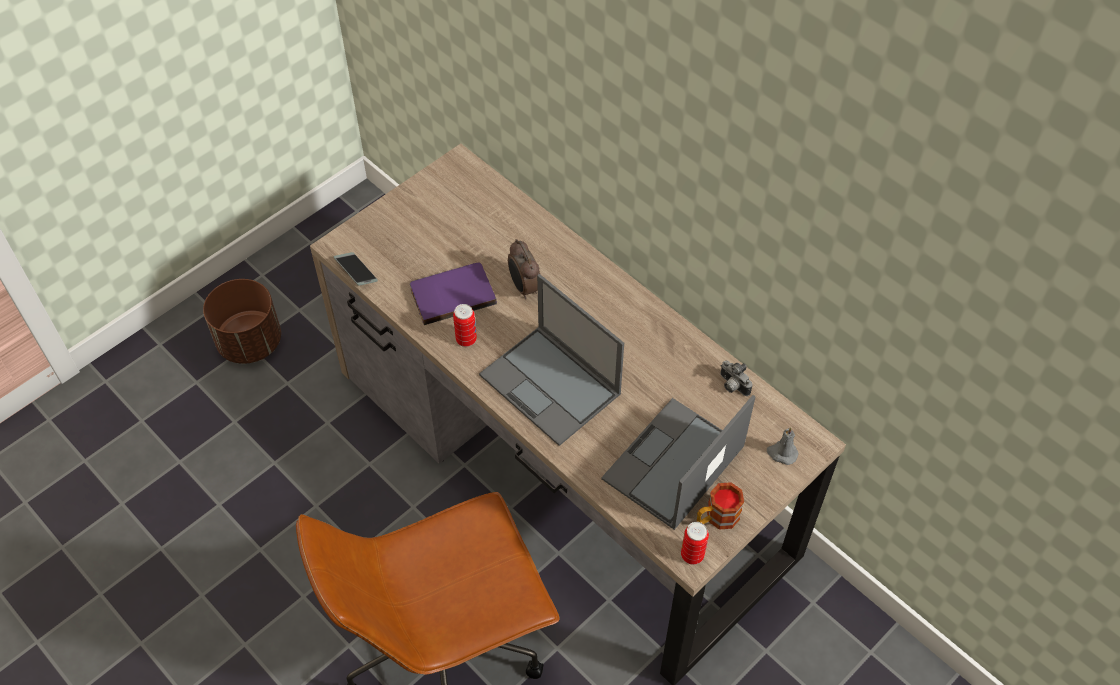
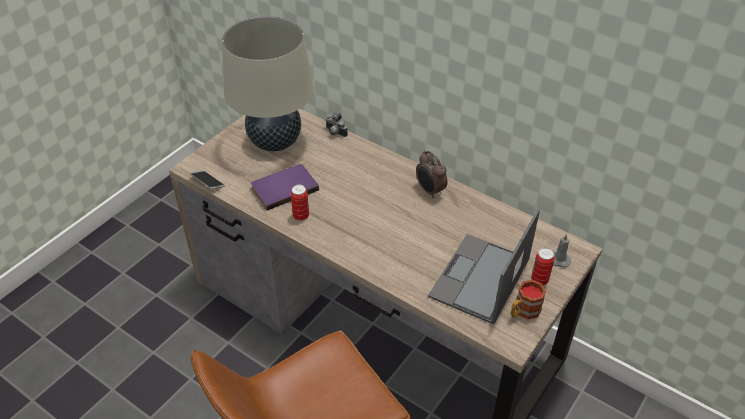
camera: 10 degrees left, 10 degrees down
(250, 343) = (123, 271): brown planter -> none
(453, 221) = (275, 142): none -> beige table lamp
(524, 288) = (337, 177): alarm clock -> alarm clock (429, 191)
(551, 385) = (373, 238): laptop -> none
(692, 555) = (513, 340): can -> can (539, 280)
(732, 386) = (507, 221): camera -> camera (335, 133)

